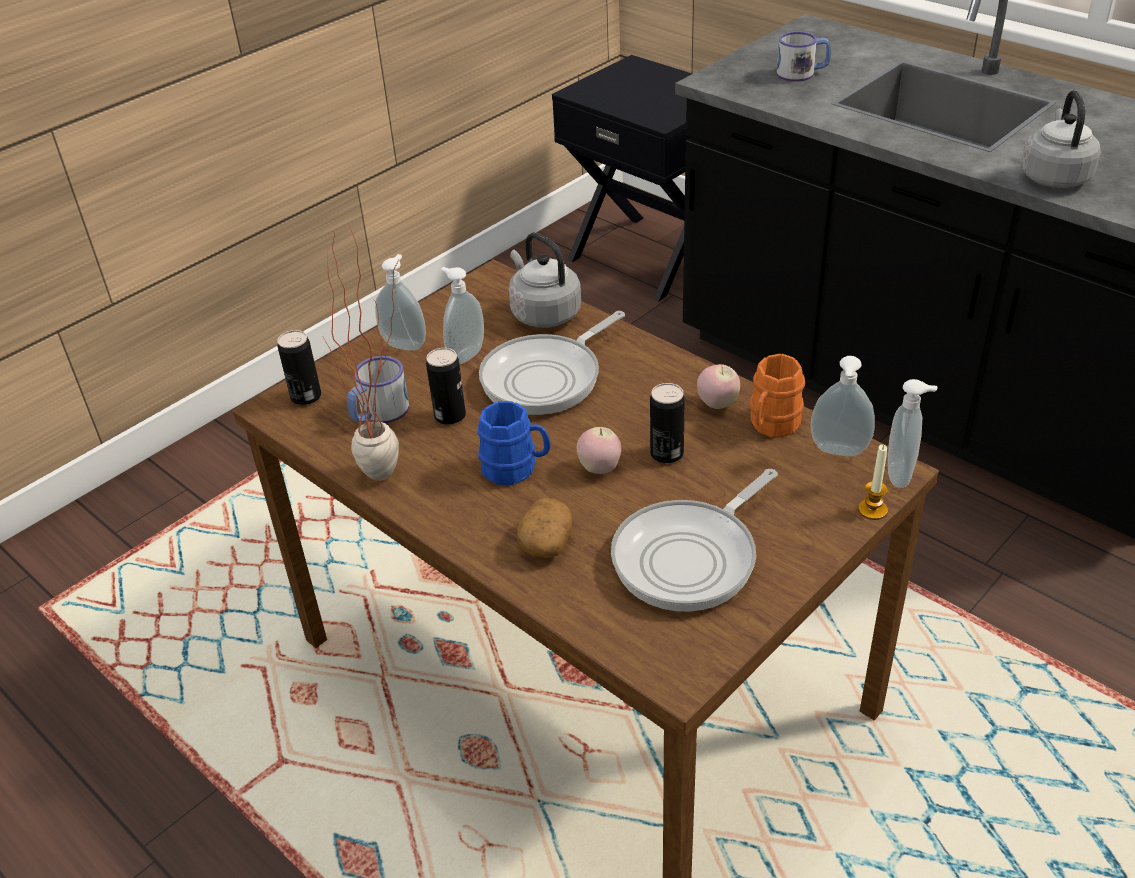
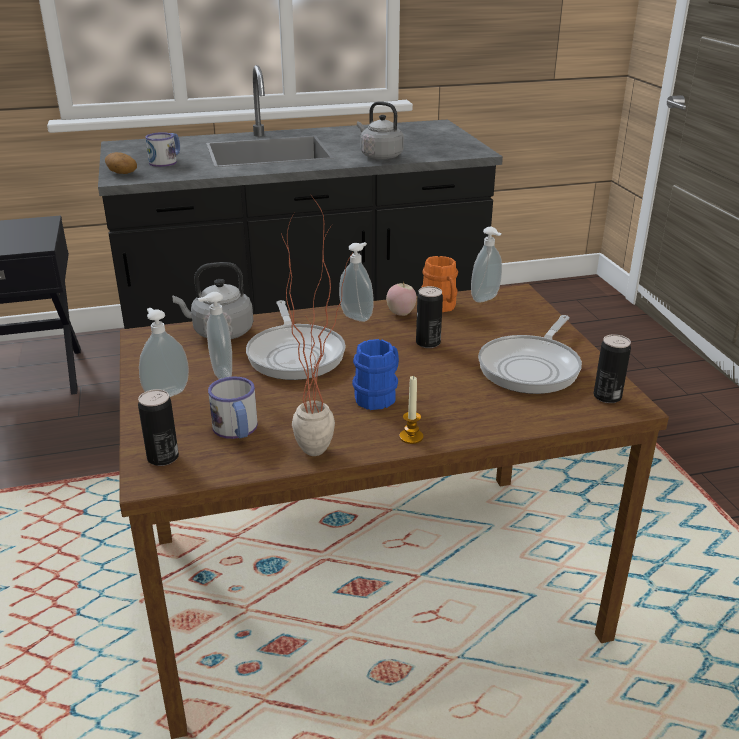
camera: 60 degrees left, 10 degrees down
(450, 416) = (284, 402): can -> can (607, 397)
(545, 541) = (467, 408): potato -> potato (121, 172)
(600, 468) = (415, 367): apple -> none
(690, 557) = (531, 367): frying pan -> frying pan turned 45 degrees clockwise
(872, 510) = (543, 308): candle -> candle (411, 437)
(902, 475) = (523, 292): soap dispenser -> soap dispenser (357, 316)

